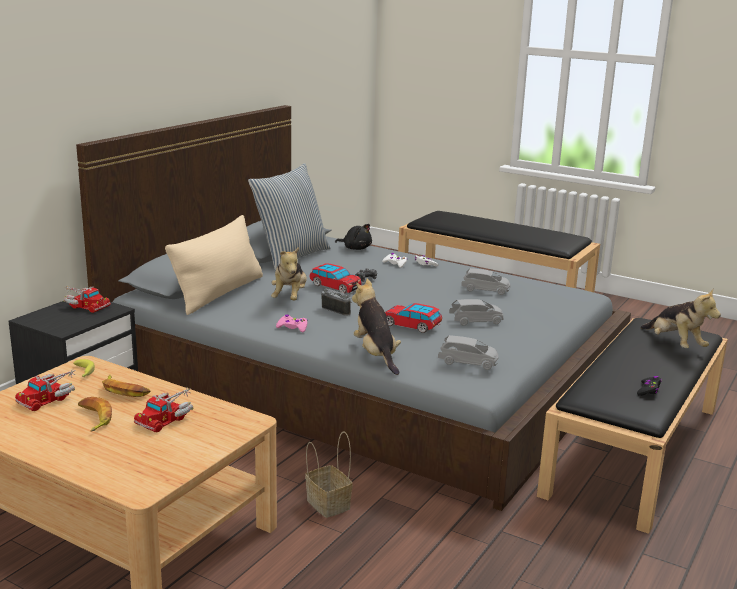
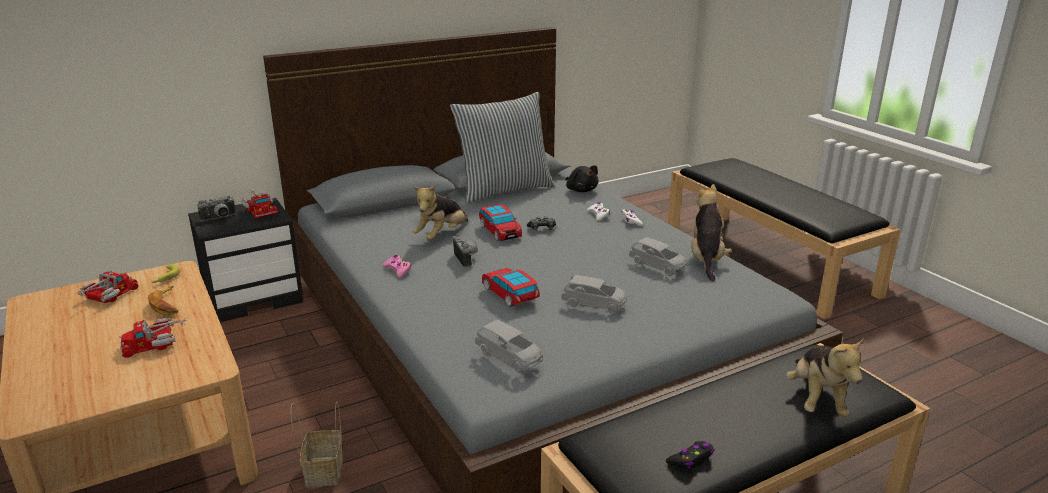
camera: 30 degrees right, 5 degrees up
(49, 397) = (107, 297): toy truck -> toy truck turned 135 degrees clockwise
(53, 319) = (219, 218): none -> camera
(93, 418) = (105, 327): banana -> none
(219, 293) = (386, 218): beige pillow -> none
(376, 355) = (434, 322): plush toy -> plush toy (706, 259)

